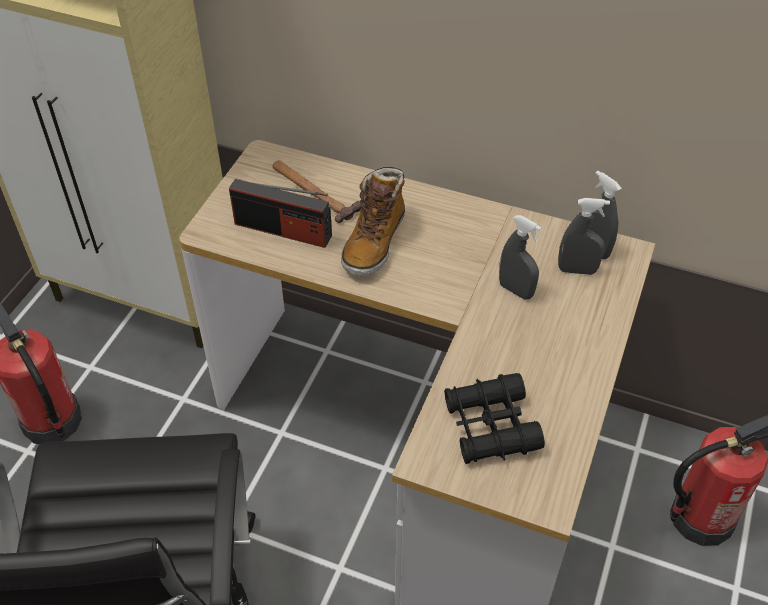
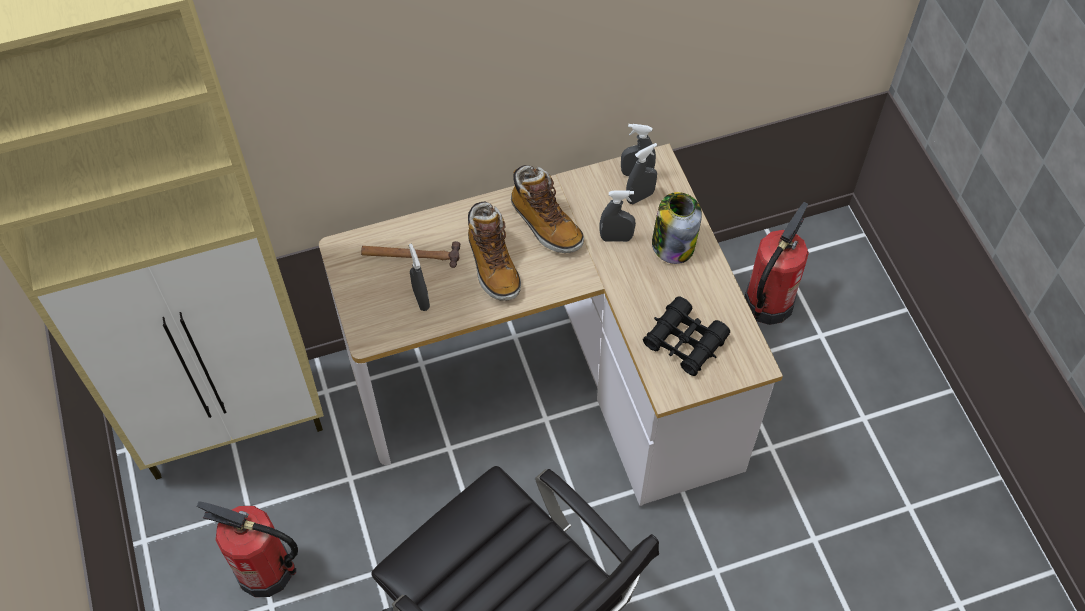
camera: 40 degrees left, 10 degrees up
(283, 230) = (421, 299): radio -> grey spray bottle
(458, 239) = (545, 224): none -> boot
(569, 330) = (673, 244): none -> jar

